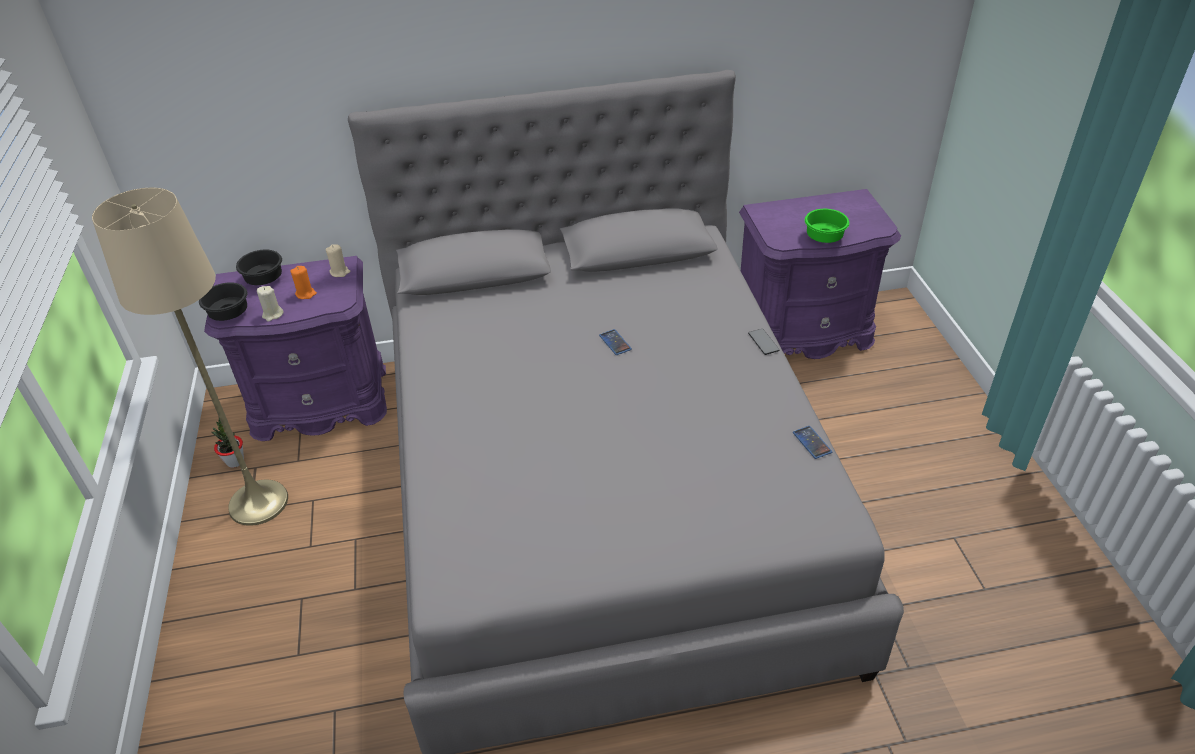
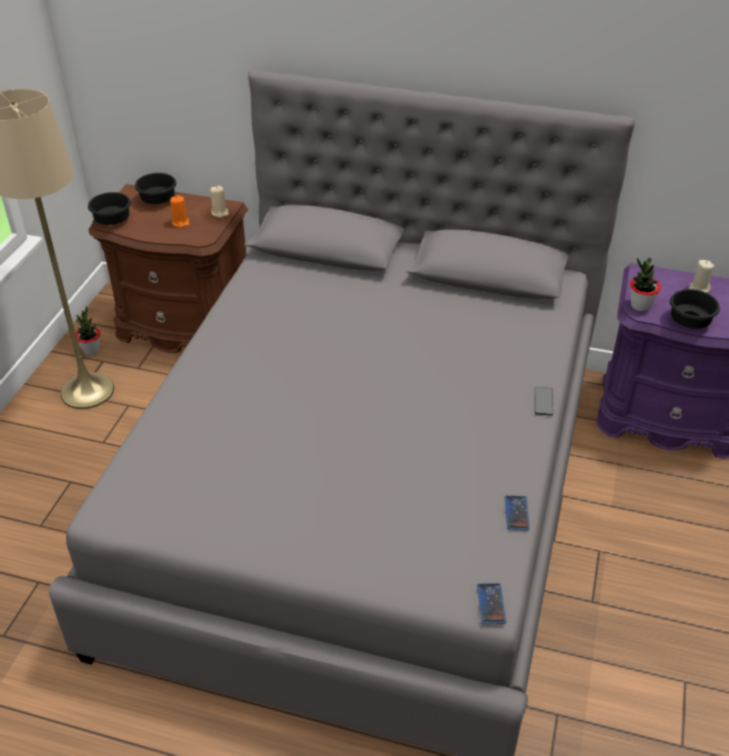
camera: 25 degrees right, 0 degrees up
(272, 315) = (143, 232): beige candle -> beige candle (698, 289)
(321, 405) = (184, 328): purple nightstand -> brown nightstand
(615, 342) = (403, 352): phone -> phone (491, 604)
(777, 237) = (640, 306): none -> potted plant
(824, 238) = (689, 322): green bowl -> black bowl

